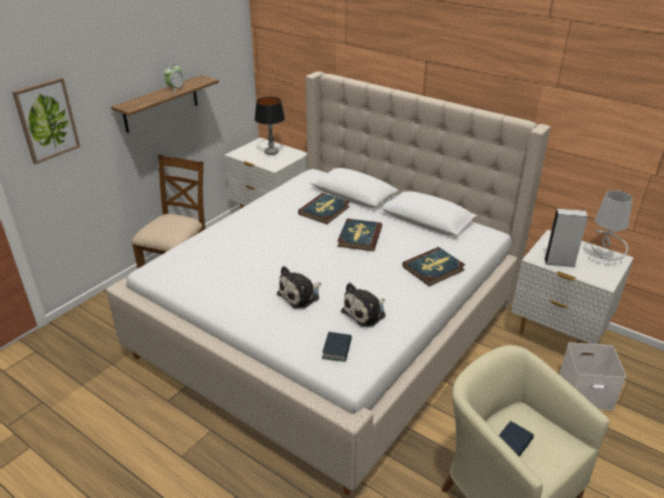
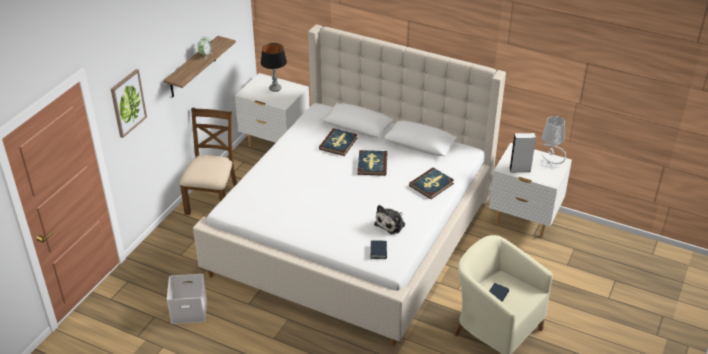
camera: 10 degrees left, 5 degrees up
(300, 295) = (342, 216): plush toy -> none
(586, 391) = (545, 259): white storage box -> white storage box (190, 309)

